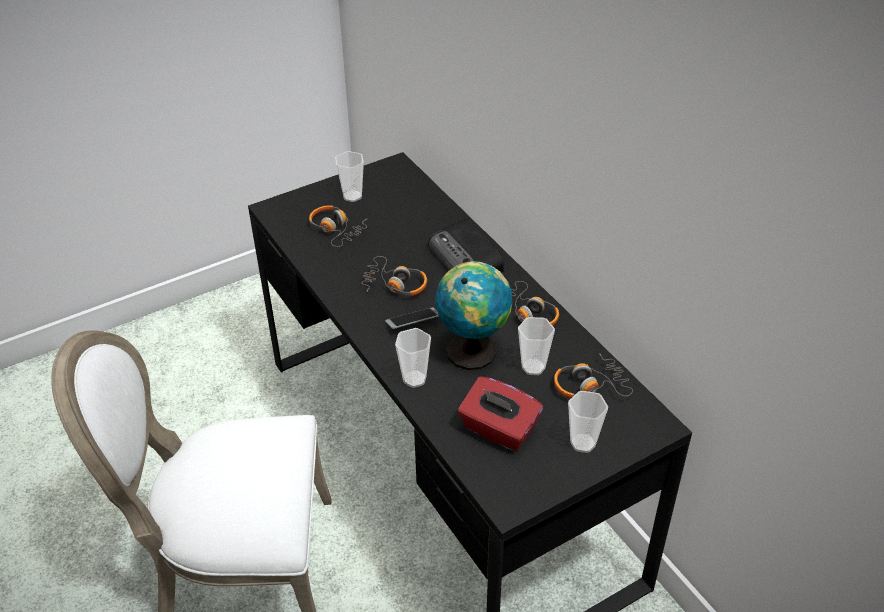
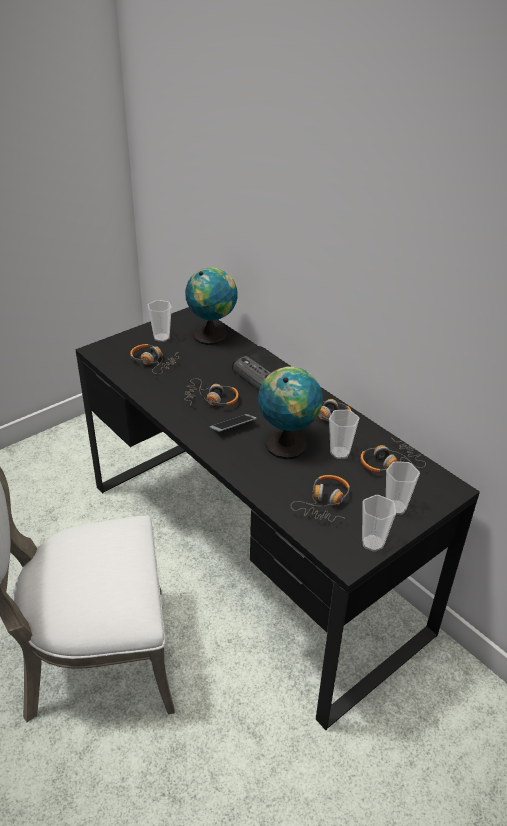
camera: 10 degrees left, 5 degrees down
(414, 379) = (244, 469): cup -> cup (372, 543)
(415, 196) = (212, 335): none -> globe
(498, 430) = (324, 503): red tissue box -> headphones

